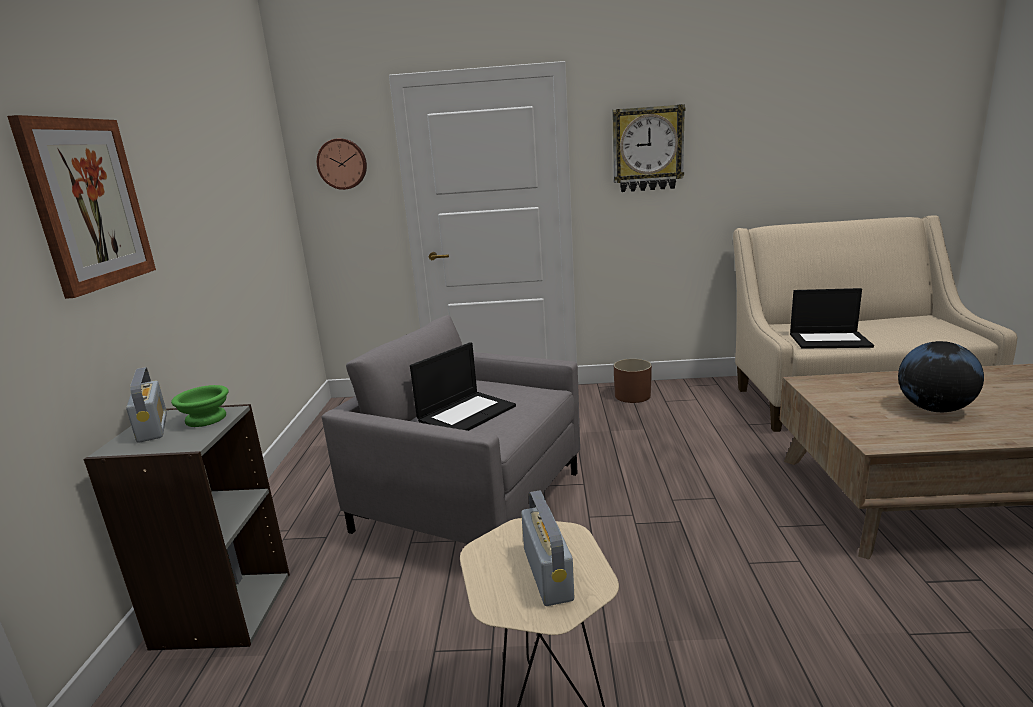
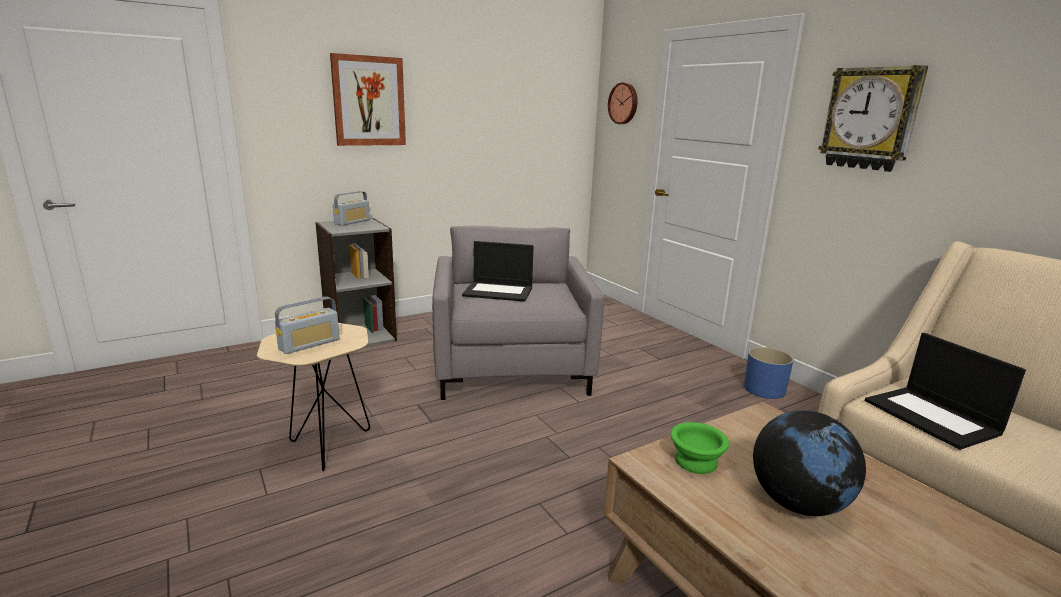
camera: 55 degrees right, 0 degrees up
(206, 418) = (367, 226): green bowl -> green bowl (696, 460)
(632, 395) = (764, 389): brown planter -> blue planter

